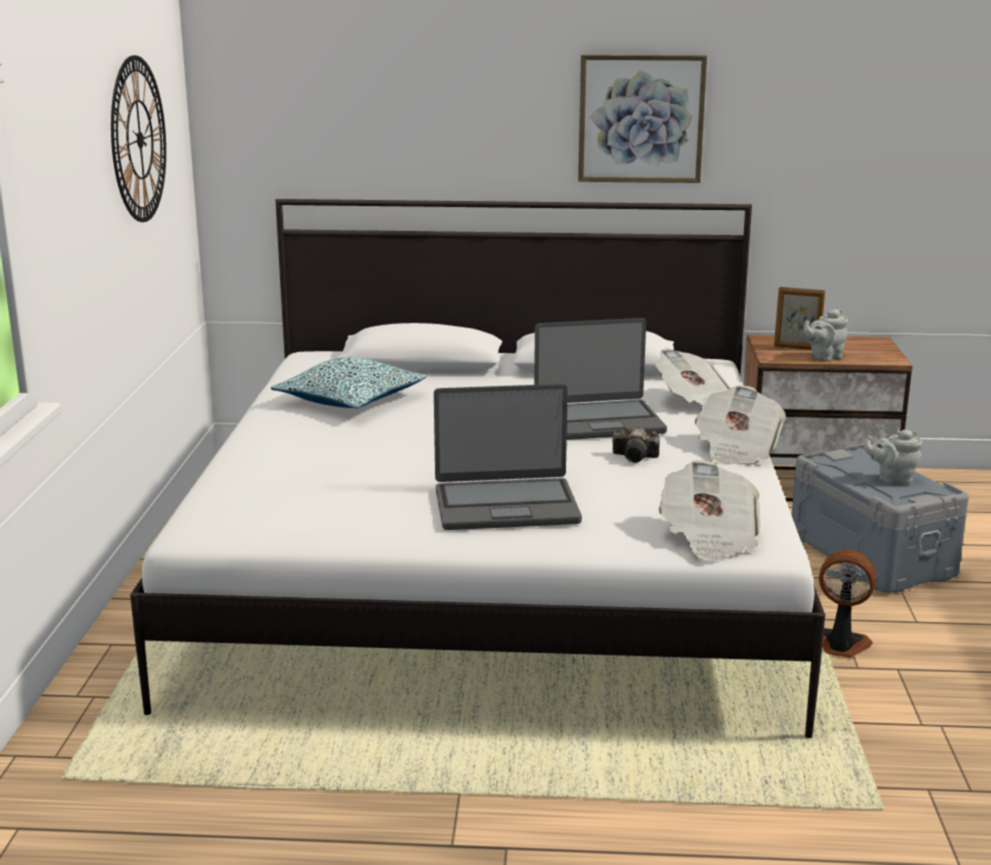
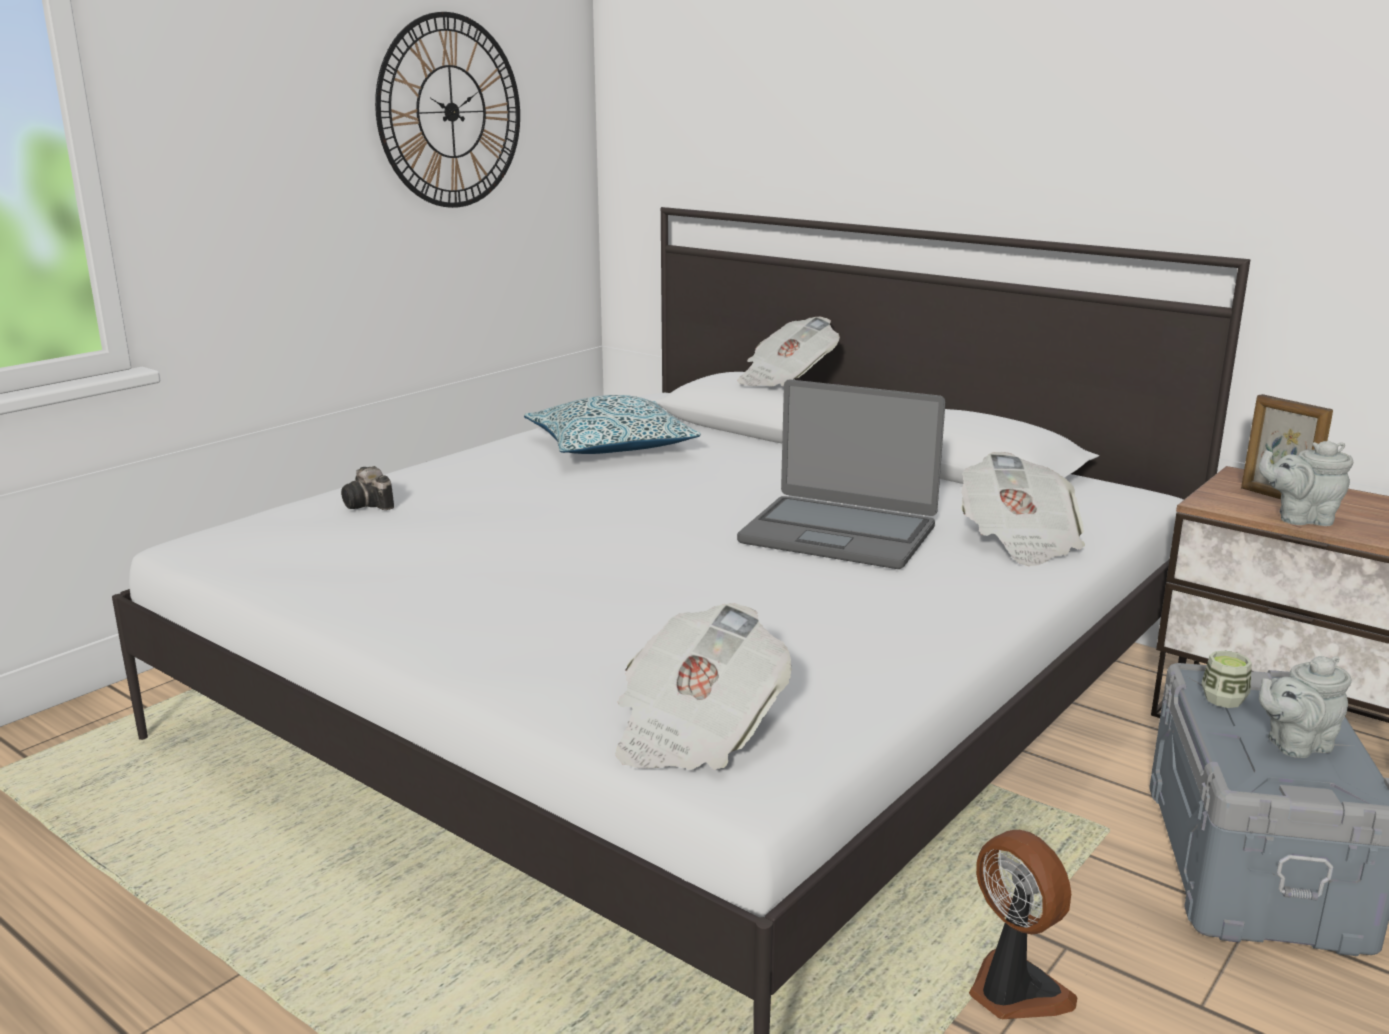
camera: 35 degrees right, 0 degrees up
(506, 505) = (529, 605): laptop -> none
(637, 457) = (805, 590): camera -> camera (369, 504)
(641, 119) = (1096, 117): picture -> none
(736, 450) = (965, 618): newspaper -> newspaper (785, 379)
(839, 467) = (1223, 699): none -> cup
(892, 479) = (1295, 745): grey teapot -> grey teapot turned 60 degrees counterclockwise

